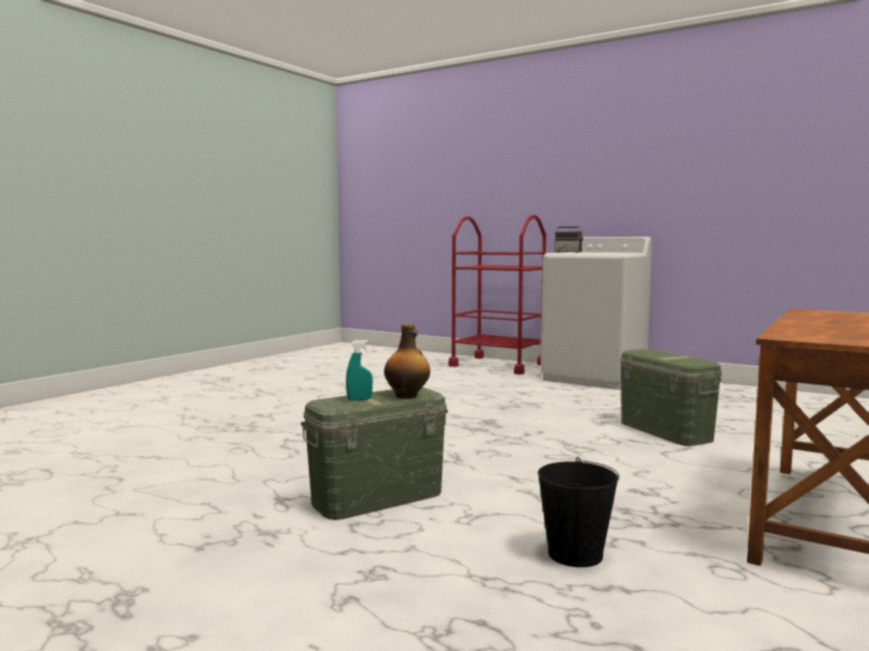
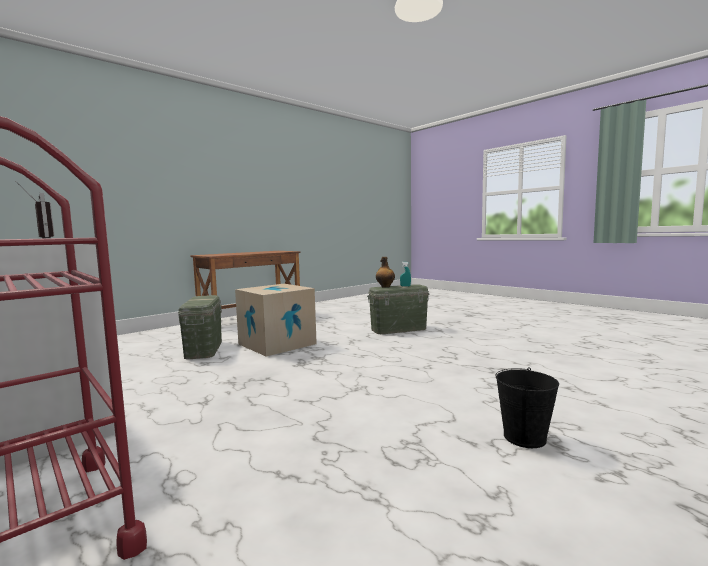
camera: 165 degrees left, 0 degrees up
(574, 554) = (343, 316): black bucket -> black bucket (525, 437)
(575, 445) = (277, 344): none -> cardboard box

